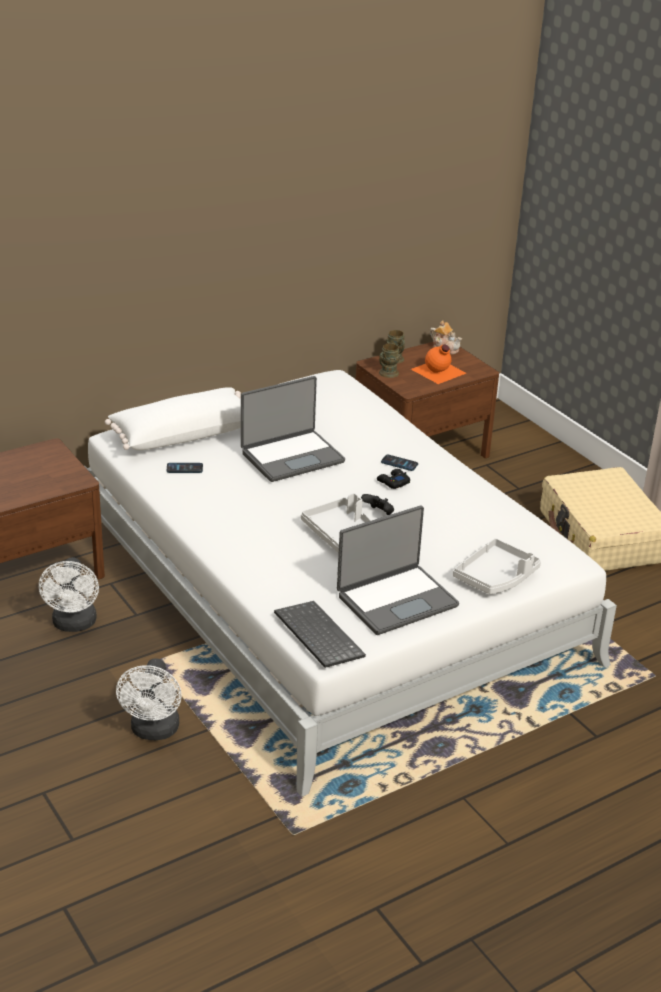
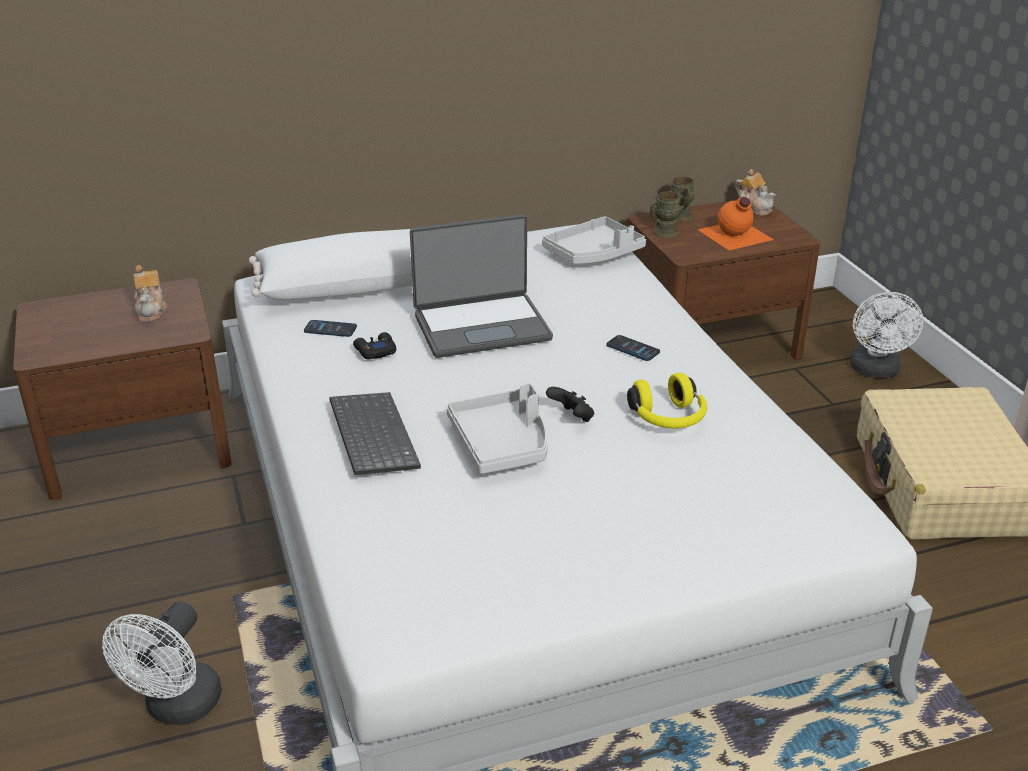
camera: 15 degrees right, 0 degrees up
(41, 466) = (151, 310): none -> teapot
(74, 624) = (157, 527): white fan -> white fan (875, 371)
(316, 636) = (388, 607): keyboard -> keyboard (370, 435)
(393, 482) = (612, 374): black game controller -> black game controller (375, 351)
(396, 600) = (544, 560): laptop -> none
(439, 508) = (668, 419): none -> yellow headphones
(496, 577) = (723, 541): grey tray -> grey tray (594, 254)

